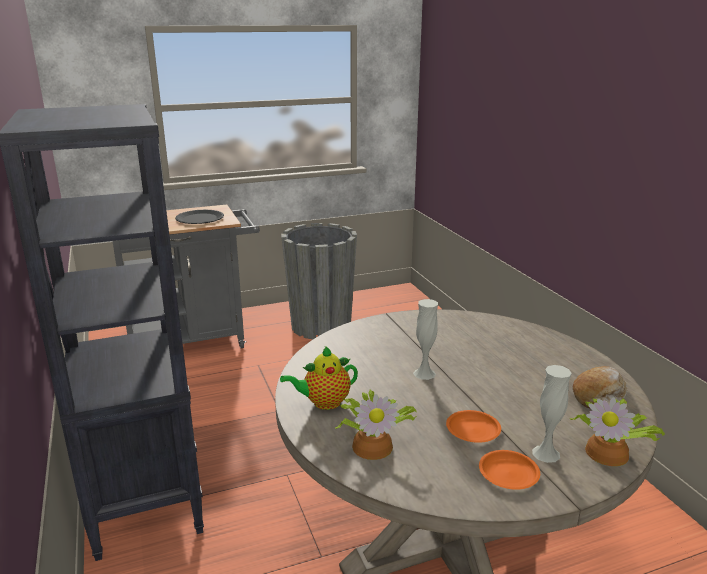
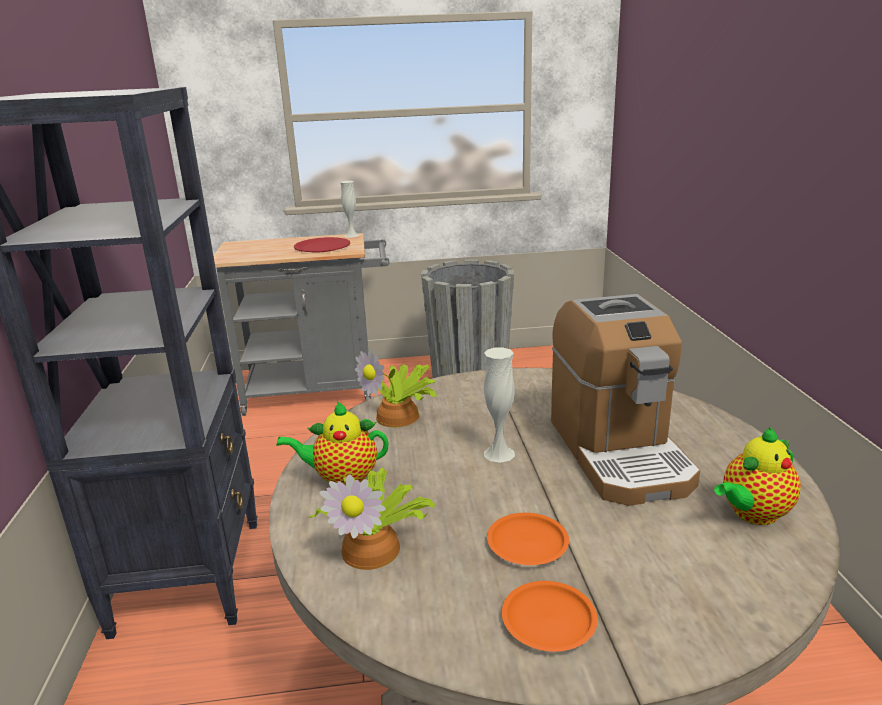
camera: 15 degrees right, 0 degrees up
(200, 218) = (322, 247): black plate -> red plate
(502, 365) = (619, 452): none -> coffee machine
(546, 453) = (624, 597): white vase -> white vase (351, 235)
(599, 395) = (752, 514): bread -> teapot
(609, 451) = (733, 609): potted plant -> potted plant (400, 416)

